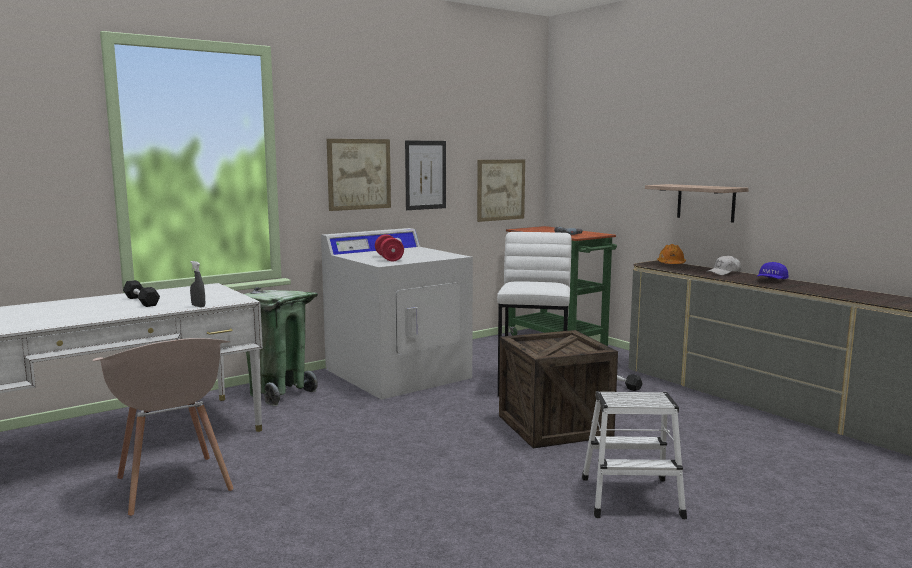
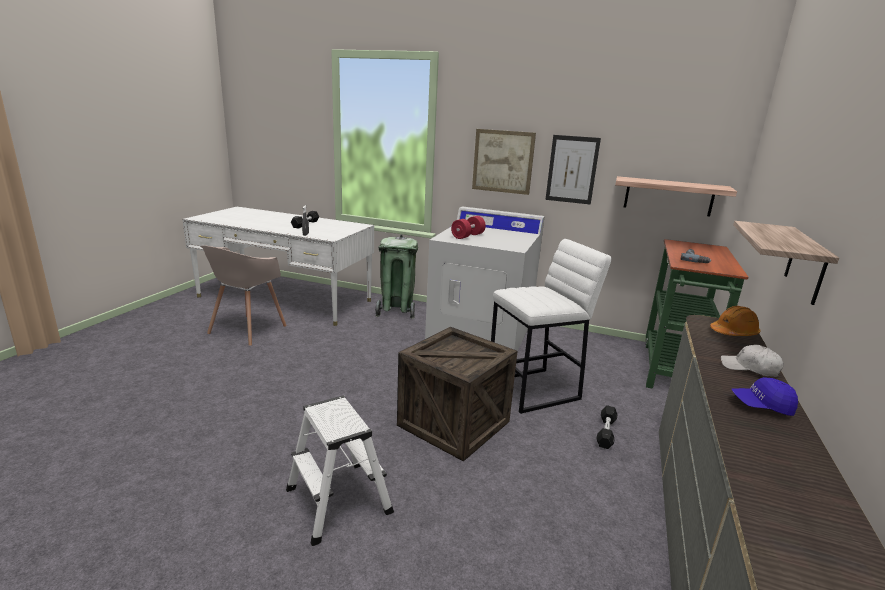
camera: 55 degrees right, 10 degrees up
(500, 190) = (668, 196): picture -> shelf

